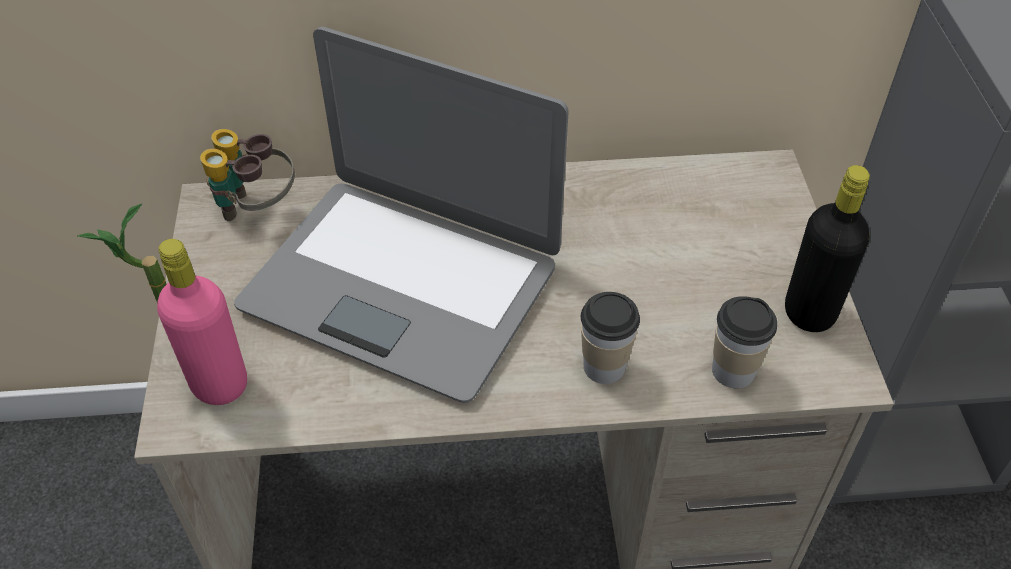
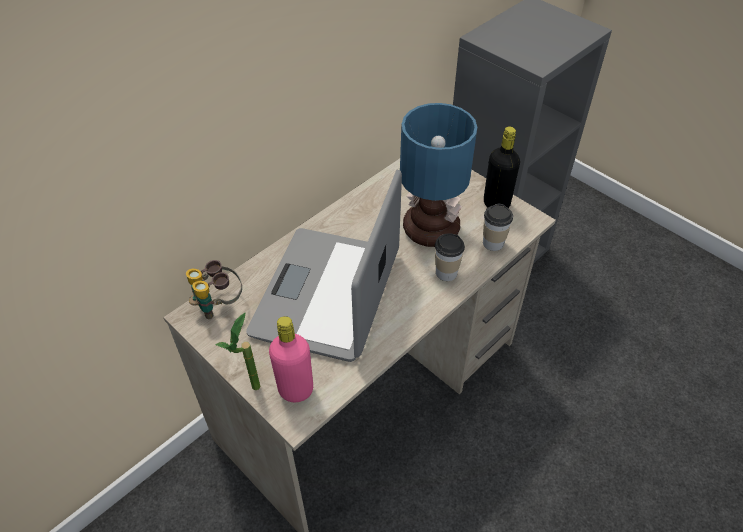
camera: 40 degrees left, 0 degrees up
(402, 284) = (328, 294): laptop -> laptop turned 120 degrees clockwise
(649, 284) = (428, 229): none -> table lamp

